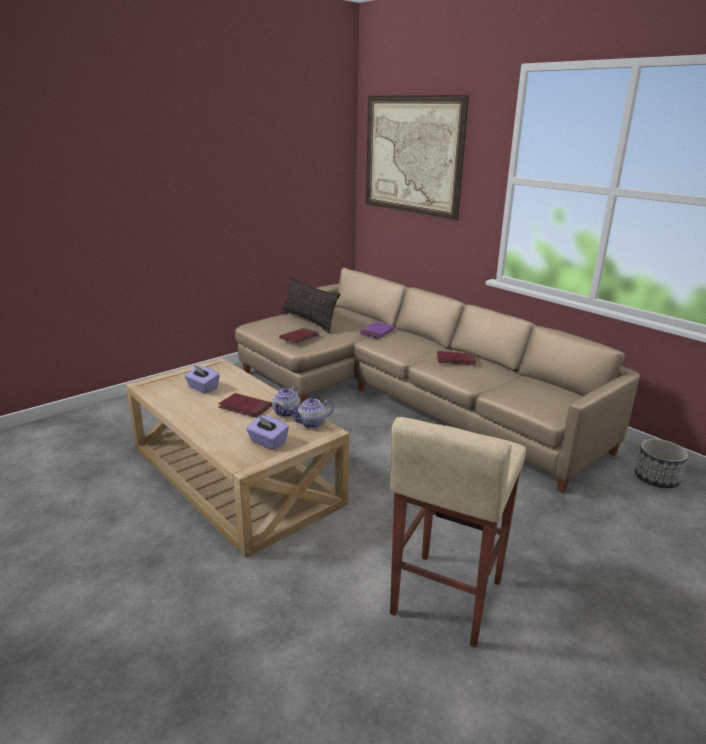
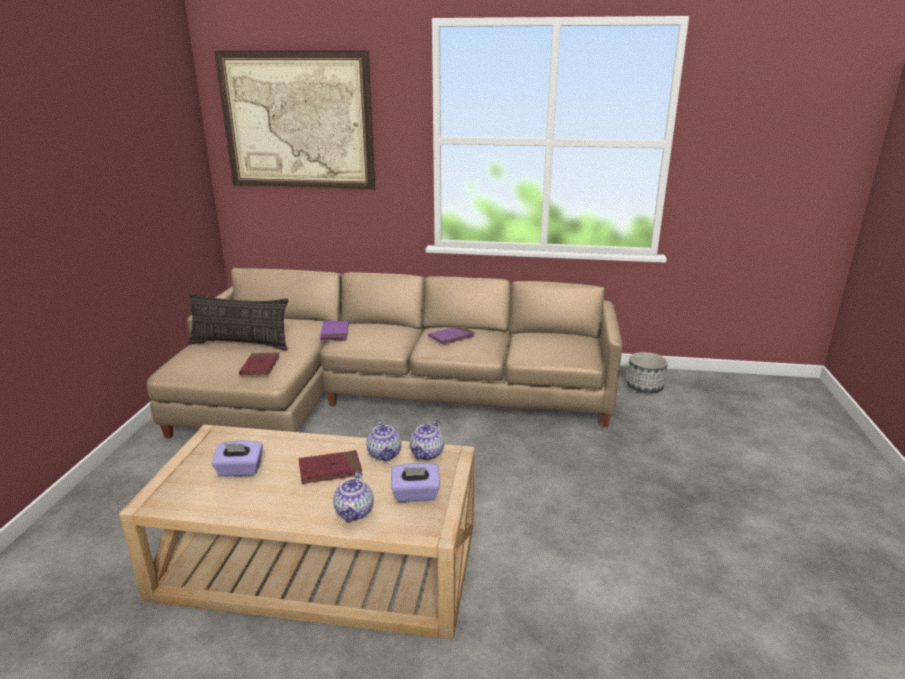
camera: 40 degrees left, 0 degrees up
(221, 434) = (355, 512): none -> teapot
(445, 597) = (646, 560): beige stool -> none
(456, 360) = (451, 337): red book -> purple book

